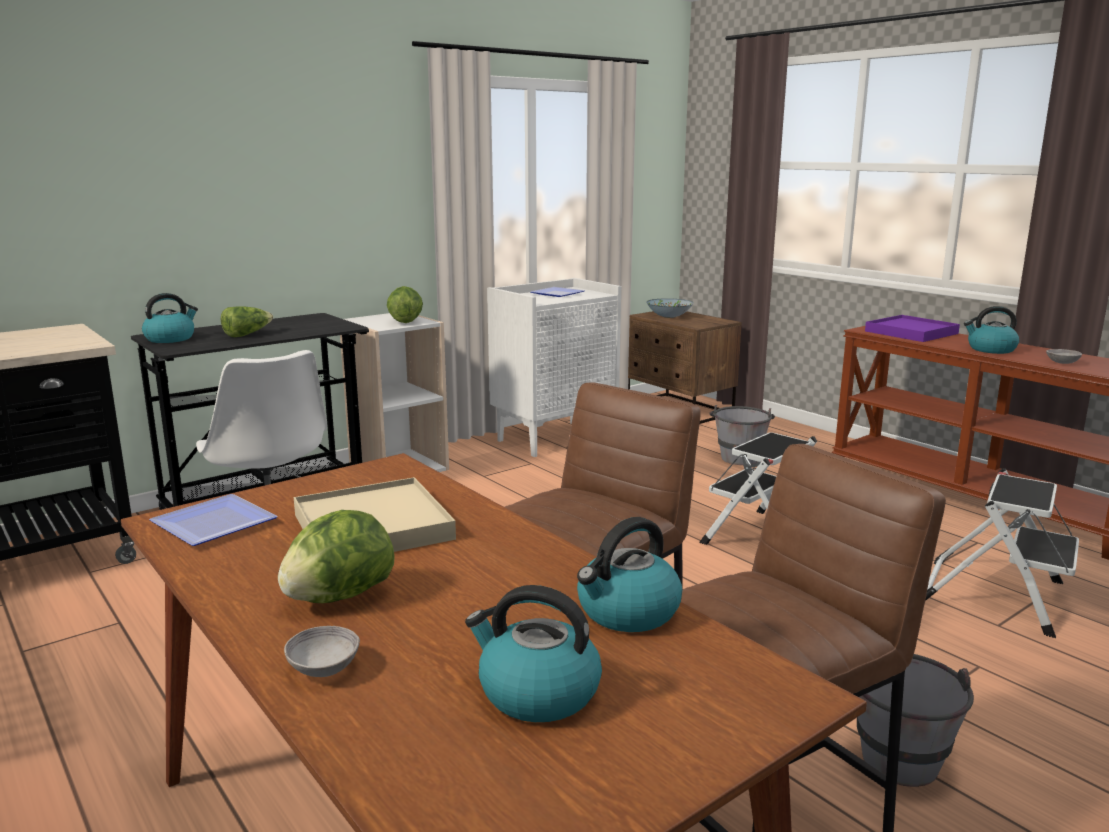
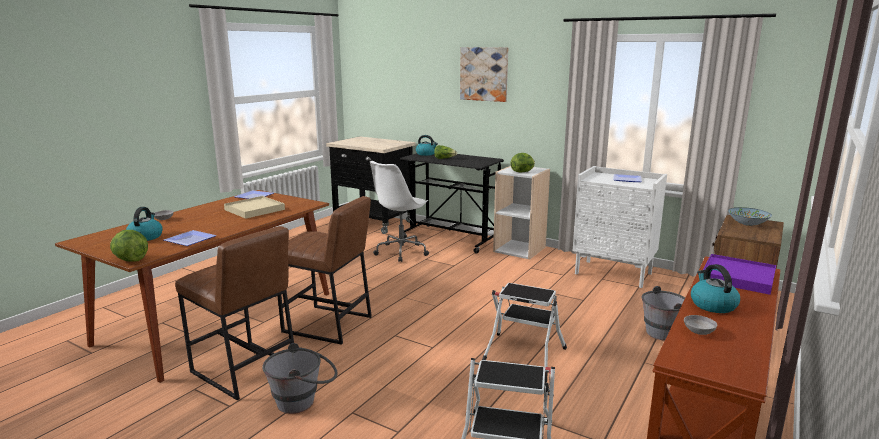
camera: 70 degrees right, 0 degrees up
(251, 144) = (484, 74): none -> picture
(339, 597) = (204, 214): lettuce -> lettuce (130, 260)
(627, 612) = (190, 240): kettle -> plate

